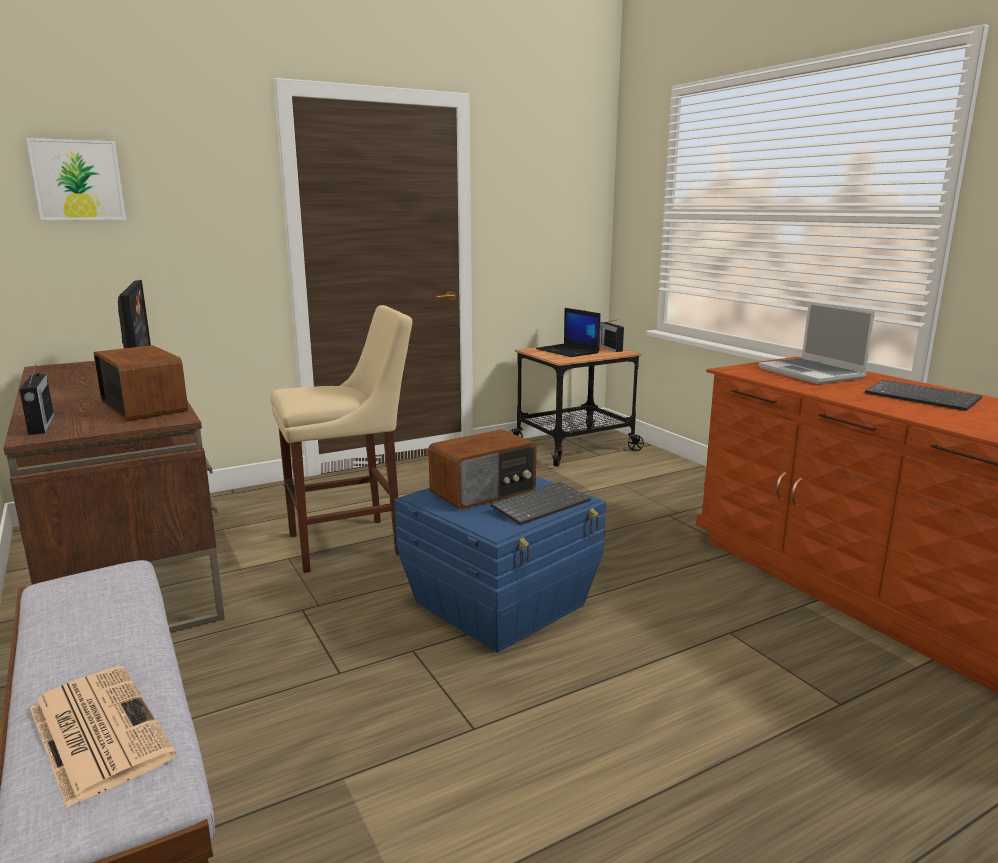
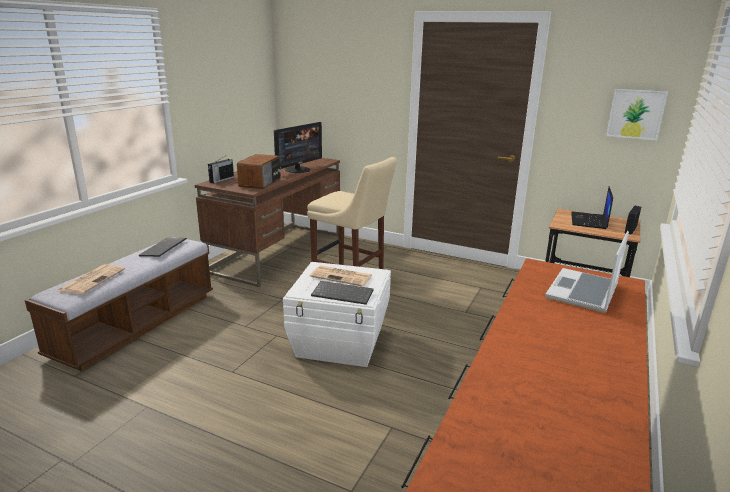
camera: 55 degrees right, 5 degrees up
(78, 180) = (319, 69): picture -> picture (636, 114)
(484, 492) = (342, 276): radio -> newspaper
(501, 604) = (340, 343): blue storage box -> white storage box
(923, 398) = (575, 343): keyboard -> keyboard (164, 248)

